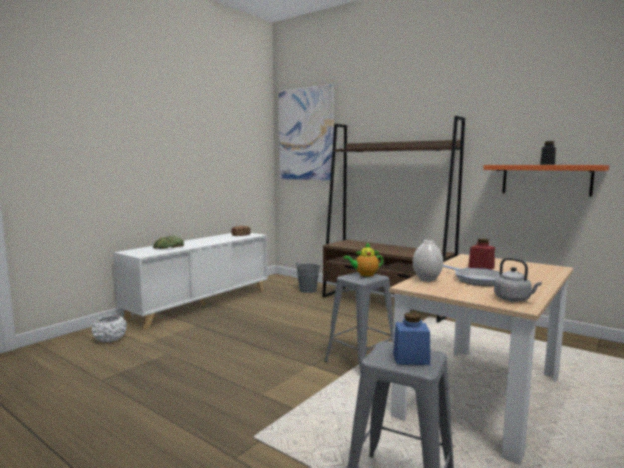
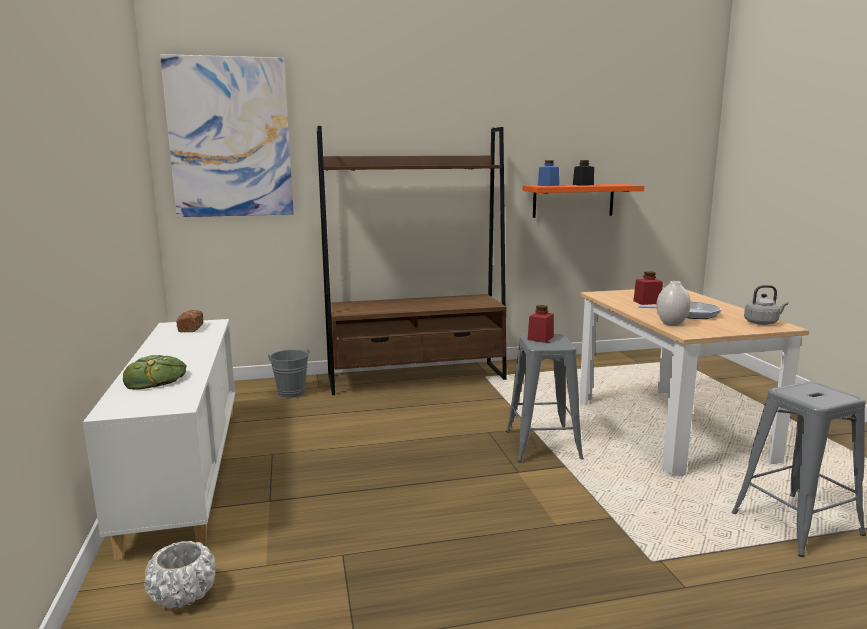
camera: 50 degrees left, 5 degrees up
(365, 274) = (540, 338): teapot -> red jar
(411, 358) = (821, 393): blue jar -> blue jar (548, 185)

